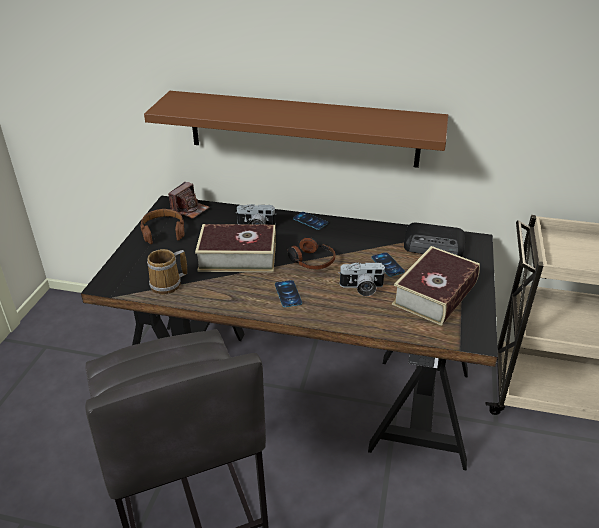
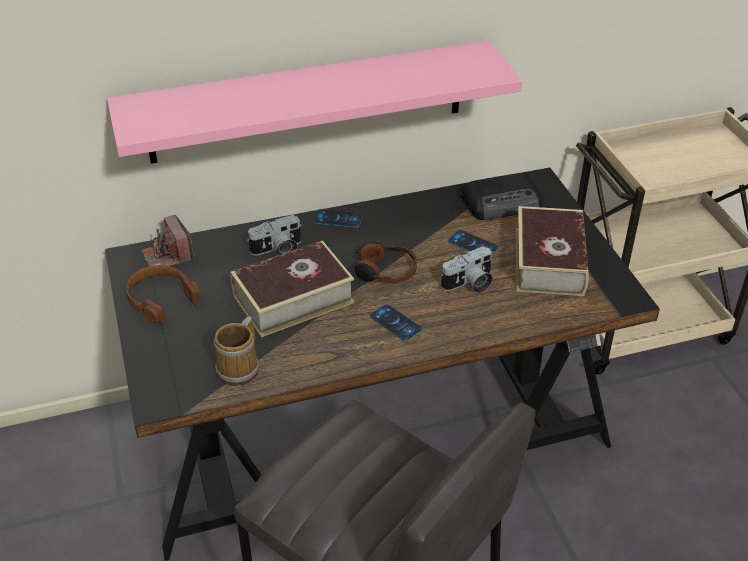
camera: 30 degrees left, 5 degrees up
(190, 209) = (168, 256): camera -> camera turned 150 degrees clockwise
(303, 129) = (307, 102): brown shelf -> pink shelf

